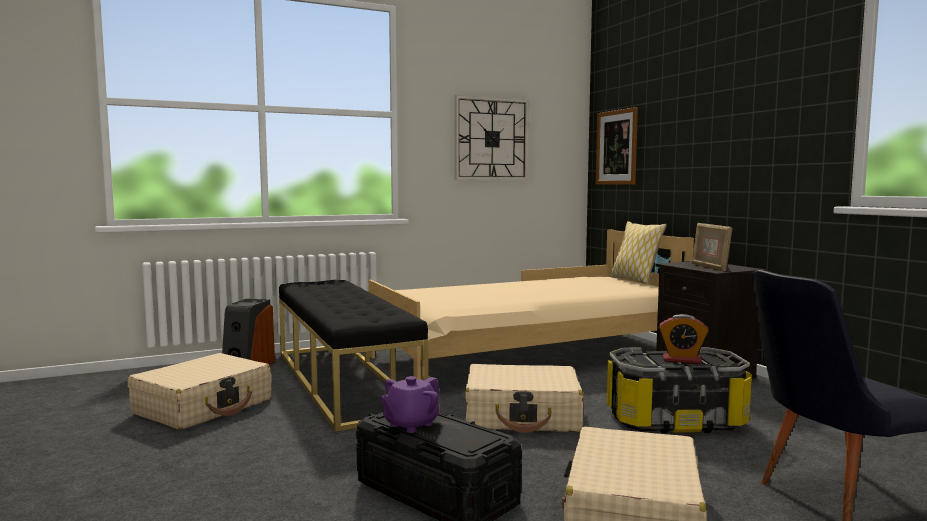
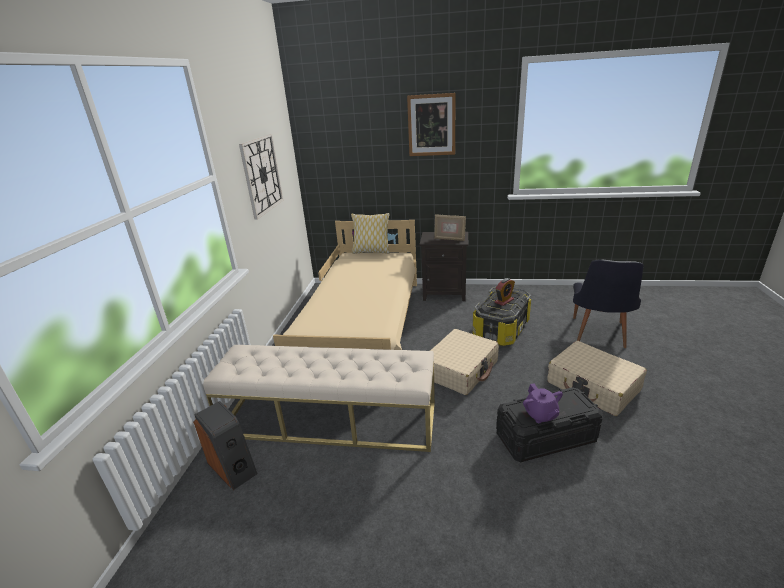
camera: 55 degrees left, 20 degrees up
(204, 407) = (315, 517): beige suitcase -> none
(343, 380) = (329, 419): black bench -> beige bench
(616, 147) = (330, 161): picture -> picture (431, 125)

